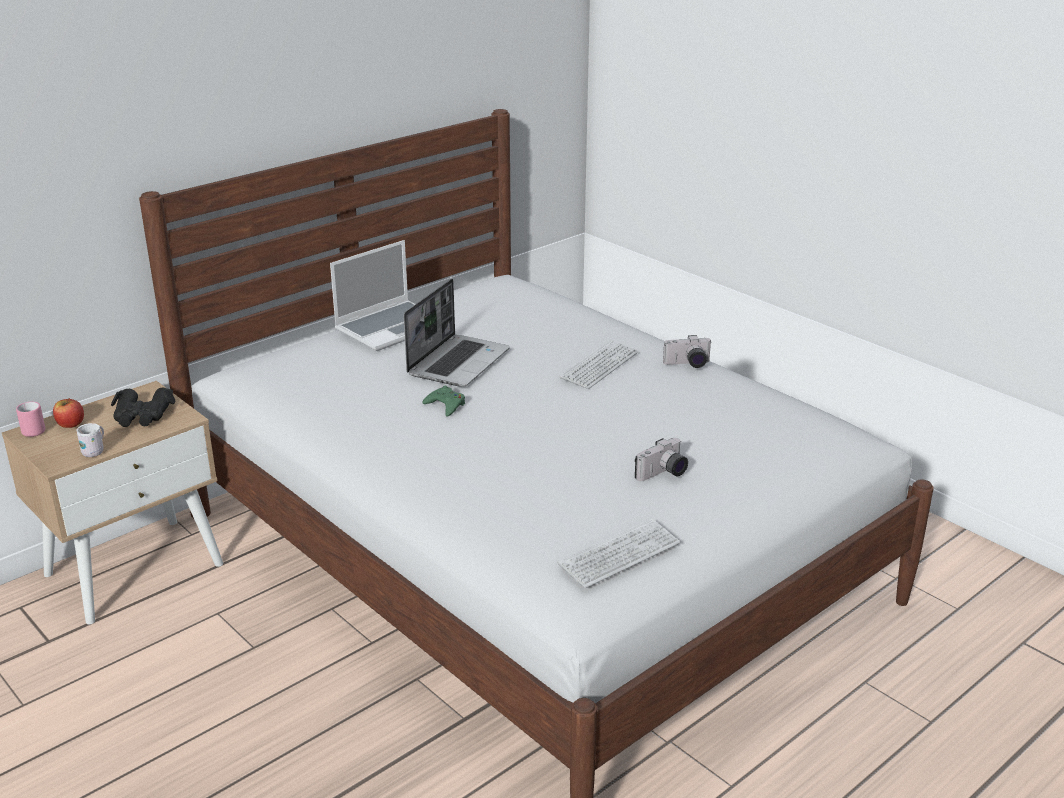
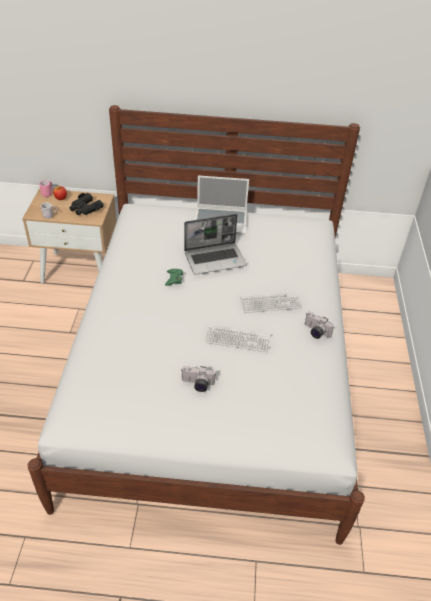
camera: 45 degrees right, 15 degrees up
(619, 555) = (112, 410): keyboard -> keyboard (237, 339)

